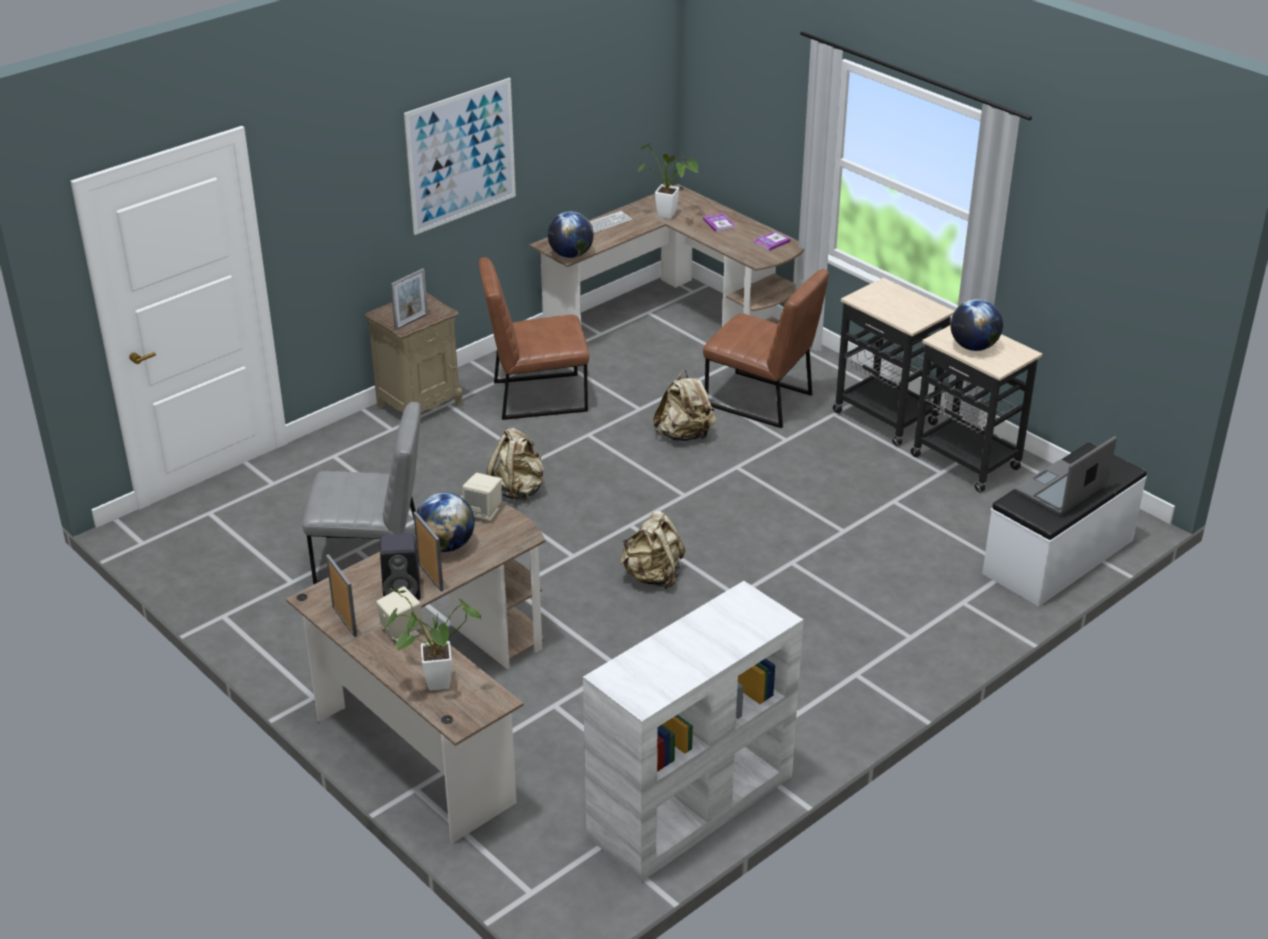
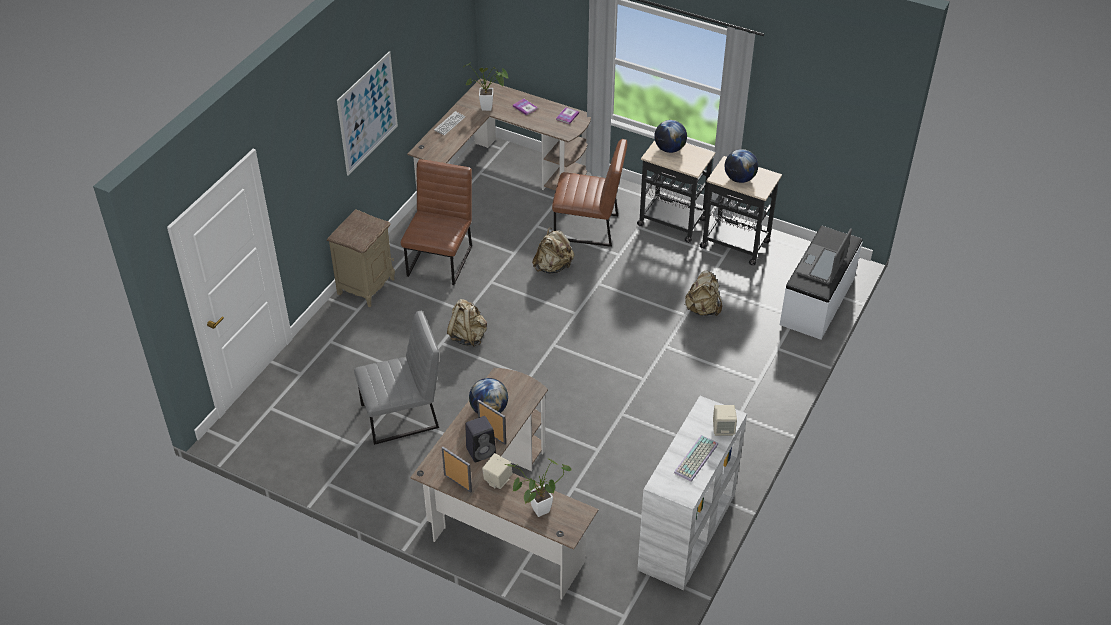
camera: 20 degrees left, 10 degrees up
(411, 321) = (363, 238): picture frame -> none
(483, 512) = (498, 378): beige speaker -> beige speaker (723, 429)
(536, 396) = (441, 259): brown chair -> brown chair turned 135 degrees clockwise
(571, 255) = (440, 156): globe -> globe (669, 149)
(653, 576) = (586, 379): beige backpack -> beige backpack (703, 309)
(688, 659) = (696, 459): none -> keyboard

